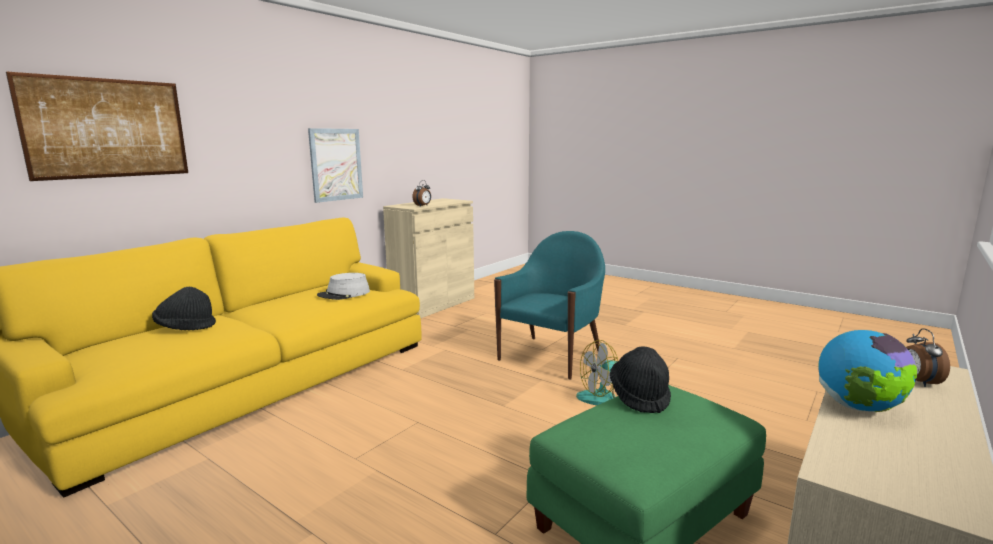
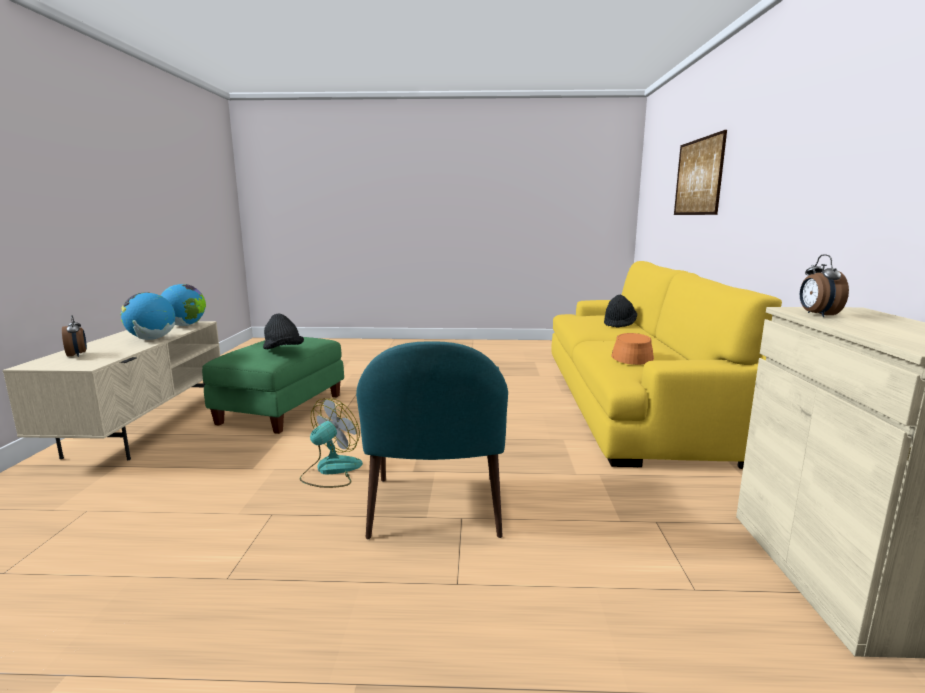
camera: 145 degrees right, 0 degrees up
(336, 164) = (825, 213): picture -> none
(344, 294) = (631, 356): grey hat -> orange hat
(857, 463) = (185, 325): none -> globe

